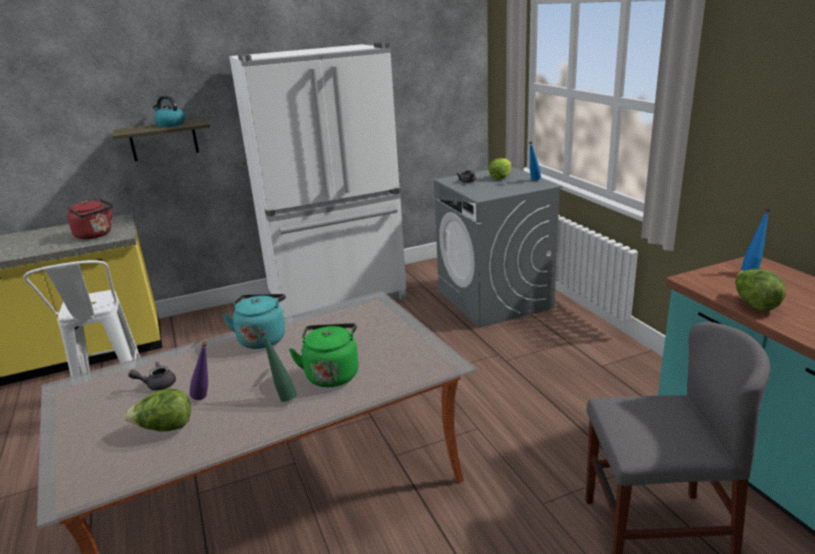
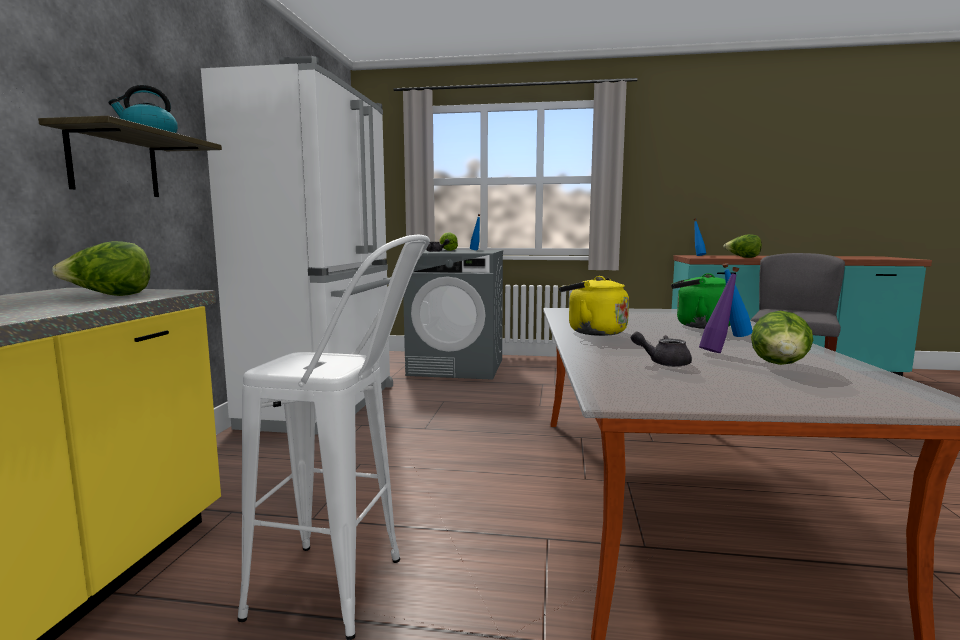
camera: 60 degrees left, 15 degrees down
(96, 235) = (110, 296): red kettle -> lettuce
(157, 385) = (663, 363): grey teapot -> grey teapot turned 90 degrees clockwise
(262, 338) = (592, 332): turquoise kettle -> yellow kettle
(283, 396) = (733, 336): green bottle -> blue bottle

